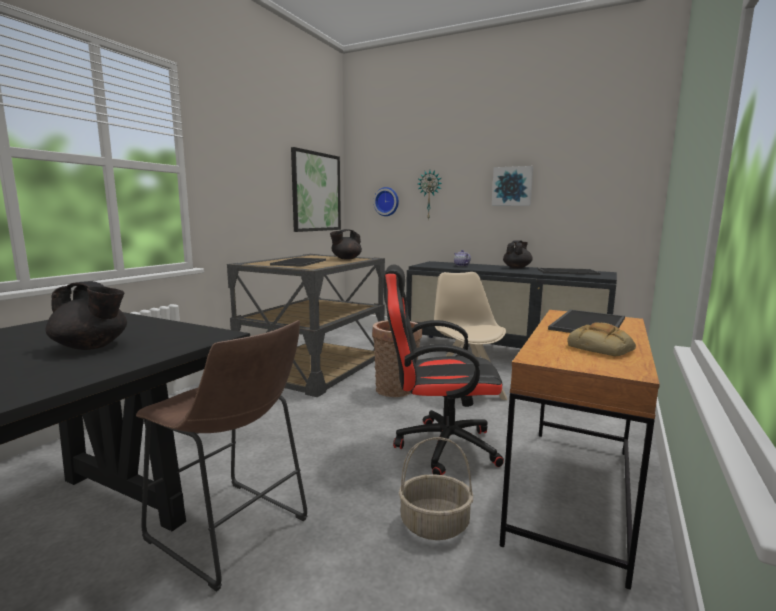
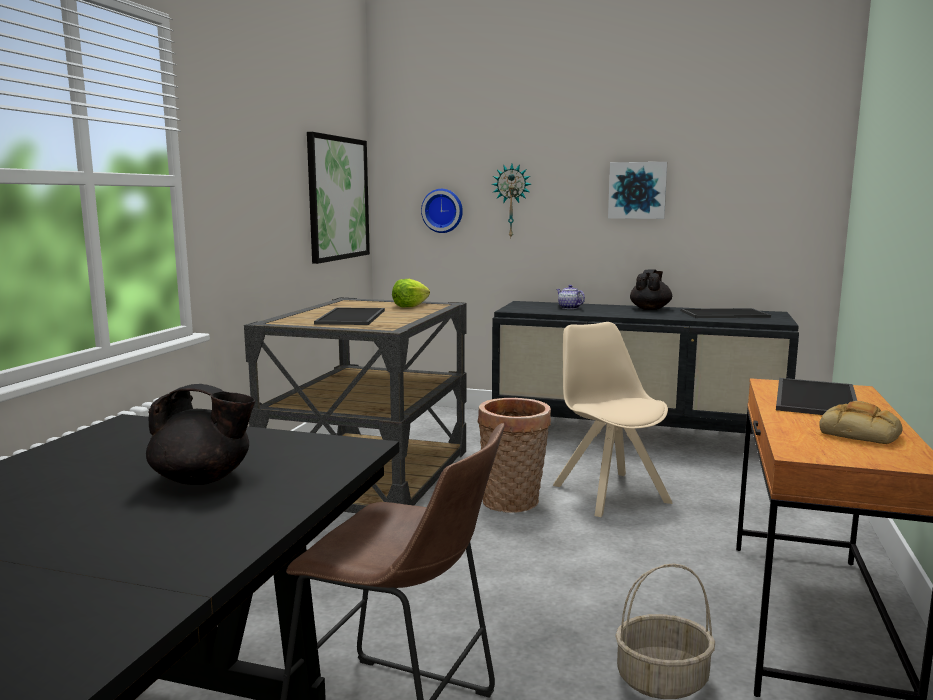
camera: 10 degrees left, 0 degrees up
(346, 259) = (410, 306): black teapot -> lettuce
(438, 447) = (614, 578): black office chair -> none

